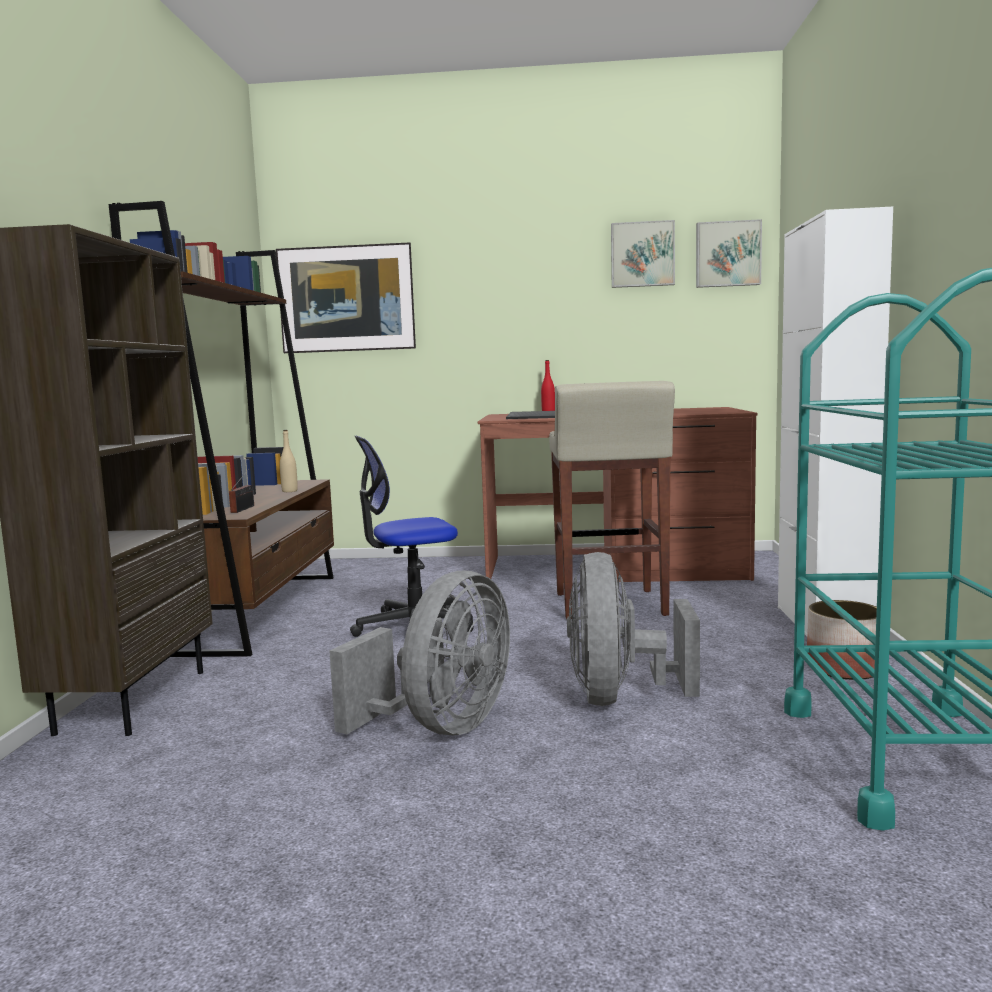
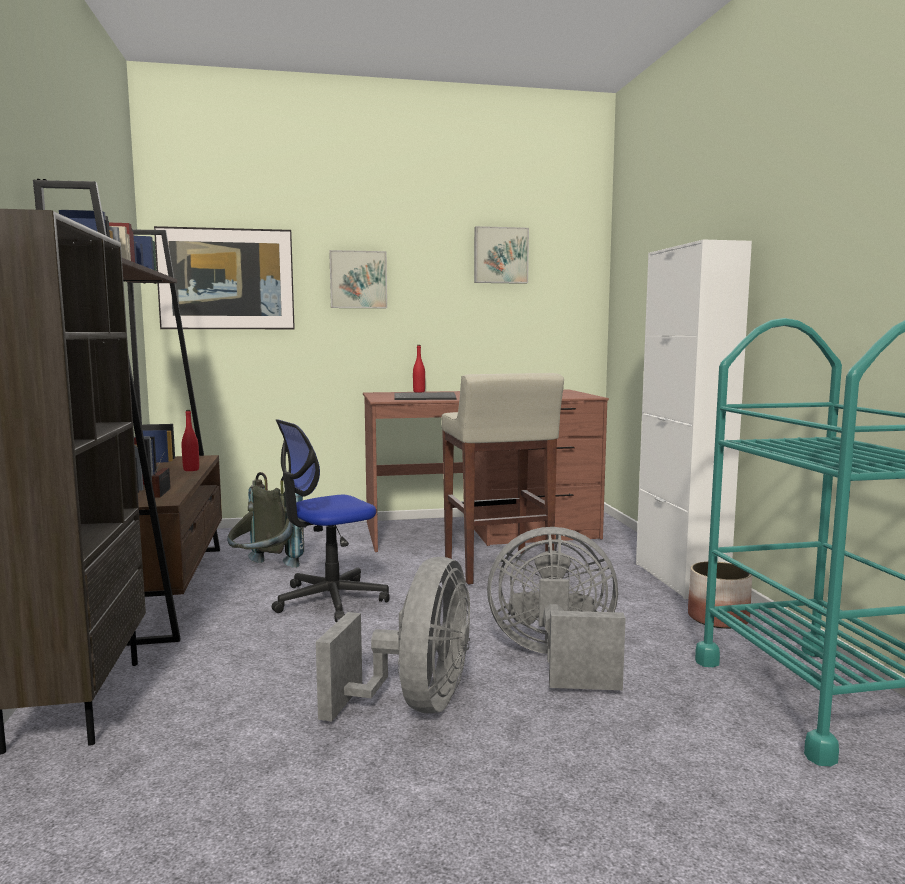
camera: 15 degrees left, 0 degrees up
(289, 491) = (191, 470): beige bottle -> red bottle
(365, 598) = (264, 570): none -> grey backpack
(619, 697) = (556, 659): grey fan -> grey fan turned 105 degrees clockwise
(727, 254) = (570, 260): picture -> picture (358, 280)

